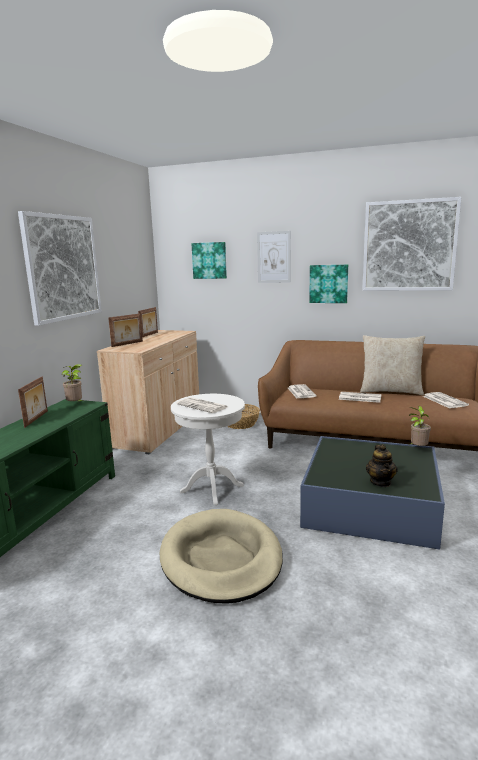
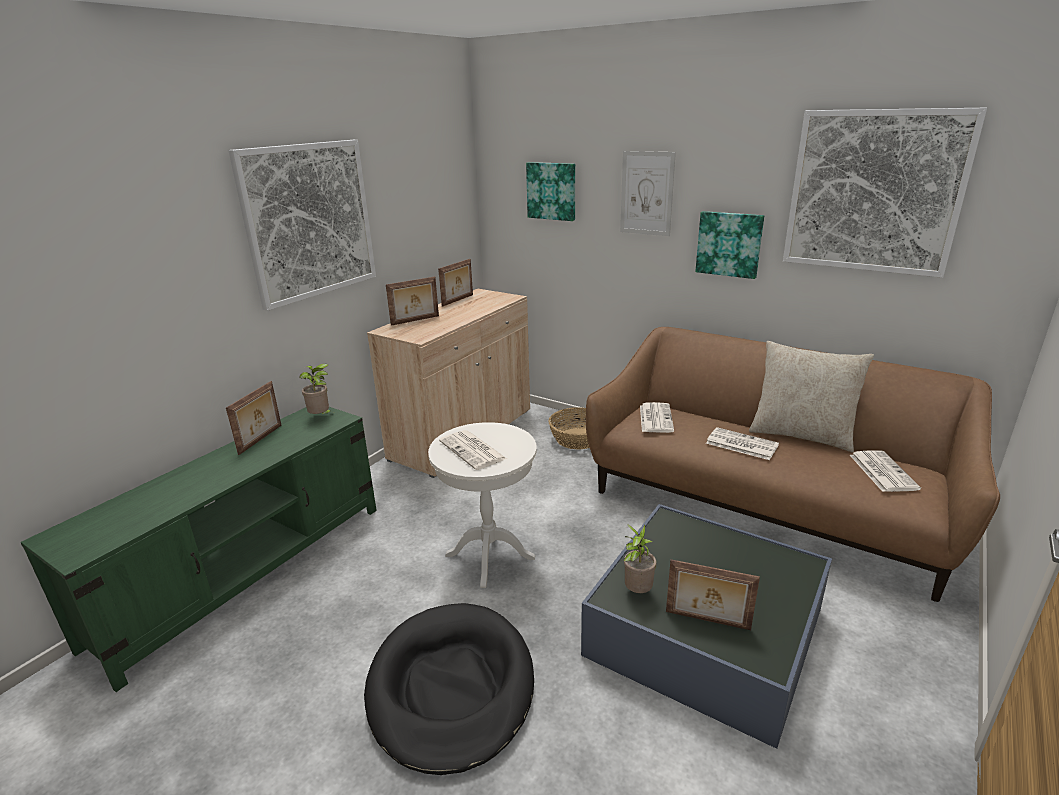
camera: 15 degrees right, 10 degrees up
(221, 559) = (451, 688): beige dog bed -> black dog bed
(380, 482) = (707, 621): teapot -> picture frame
(417, 448) = (801, 558): potted plant -> potted plant (637, 591)

